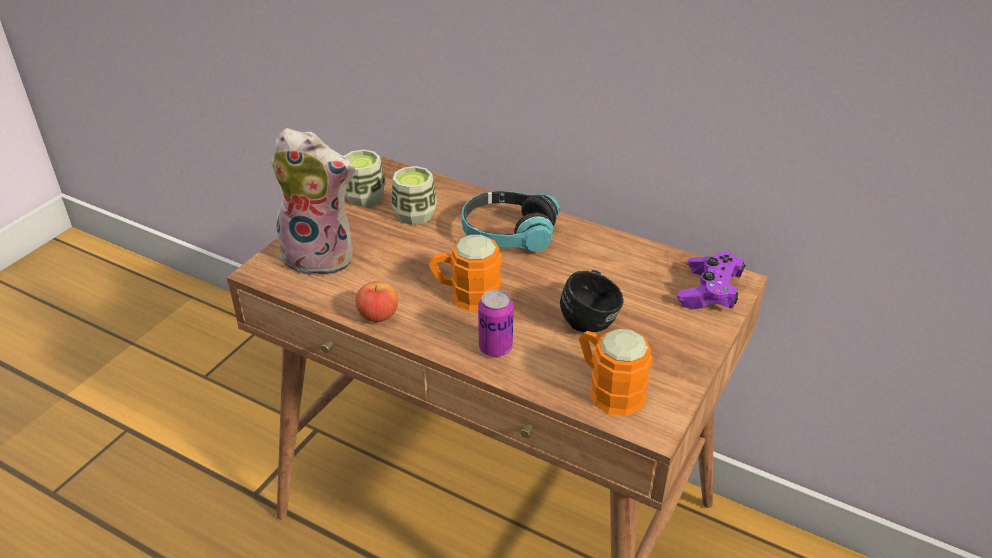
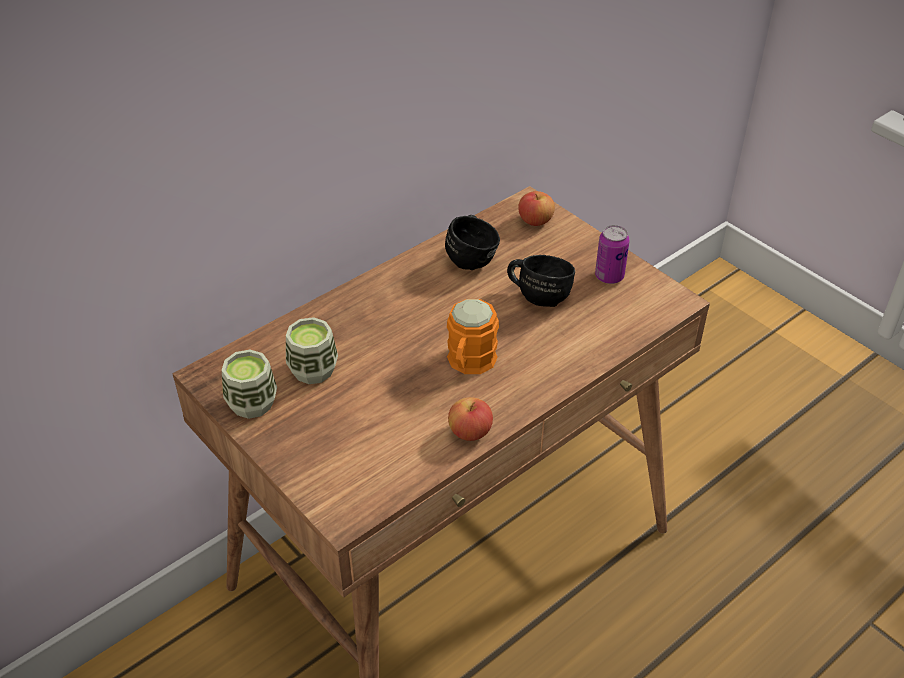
camera: 70 degrees left, 5 degrees up
(322, 256) = (346, 459): plush toy -> none
(495, 348) = (552, 362): can -> can (609, 276)
(508, 234) = (388, 311): headphones -> none
(608, 389) = (628, 311): orange mug -> none
(618, 264) = (473, 257): none -> black mug
(709, 292) = (535, 221): purple game controller -> apple

